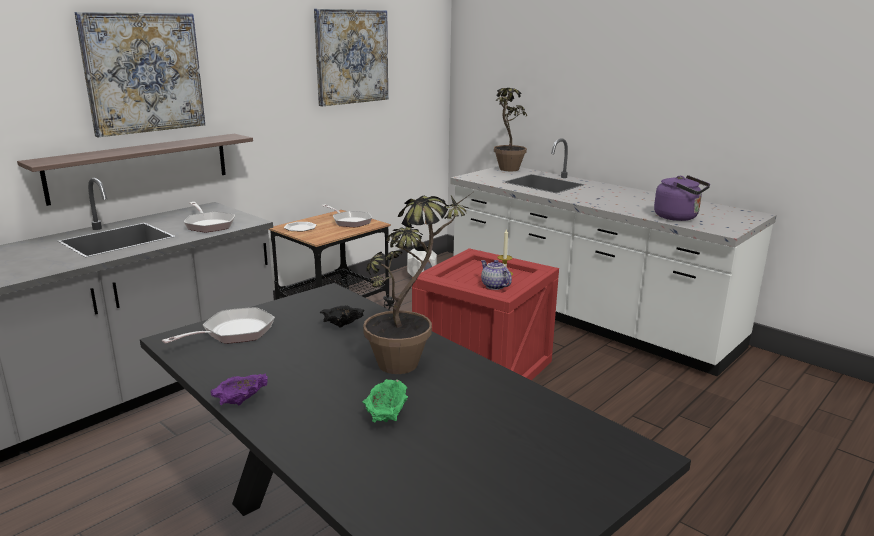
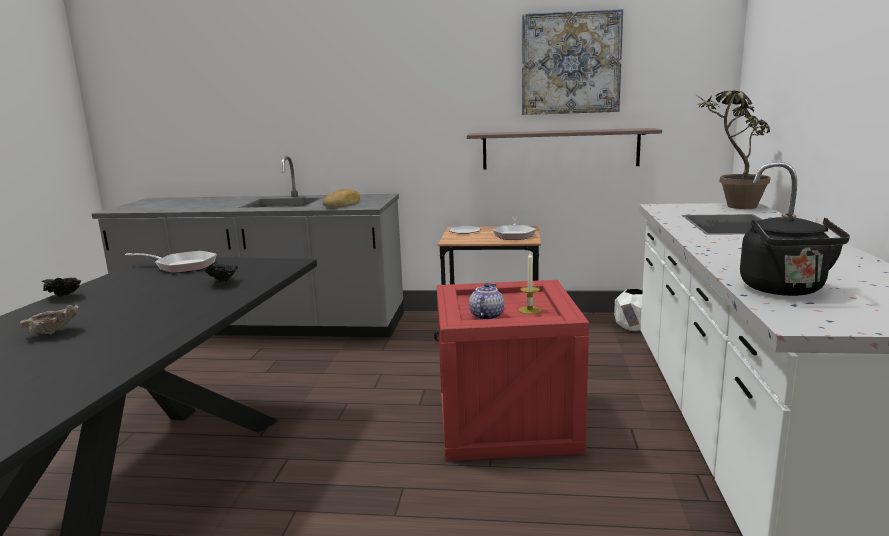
camera: 55 degrees right, 5 degrees down
(140, 167) = (339, 155): shelf -> shelf (560, 149)
(143, 73) = (346, 78): picture -> none
(209, 224) = (343, 204): frying pan -> bread
(241, 402) = (64, 296): purple bowl -> black bowl
(385, 417) = (53, 333): green bowl -> beige bowl
(410, 360) = (171, 313): potted plant -> none
(678, 217) = (785, 290): purple kettle -> black kettle

